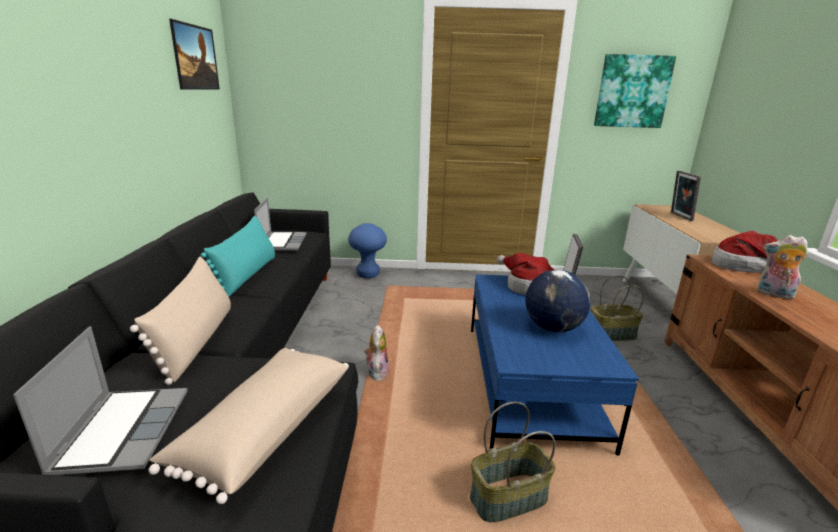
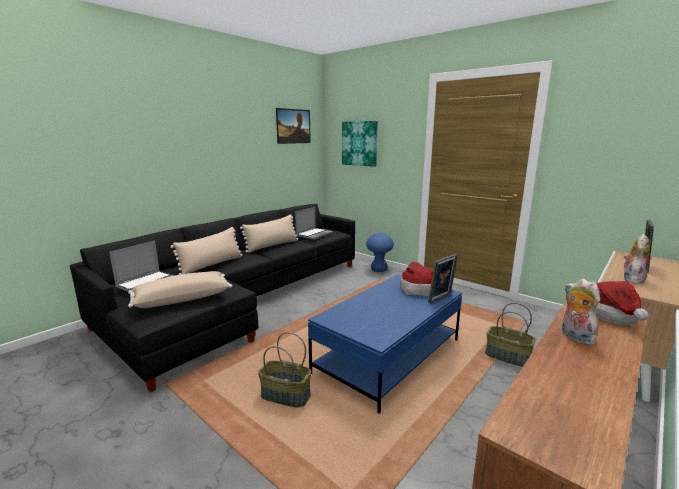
camera: 40 degrees right, 5 degrees down
(247, 275) = (272, 245): turquoise pillow -> beige pillow
(376, 372) = (308, 318): plush toy -> plush toy (631, 279)
(552, 328) = (384, 312): globe -> none
(632, 91) = (614, 139): picture -> picture (360, 143)

